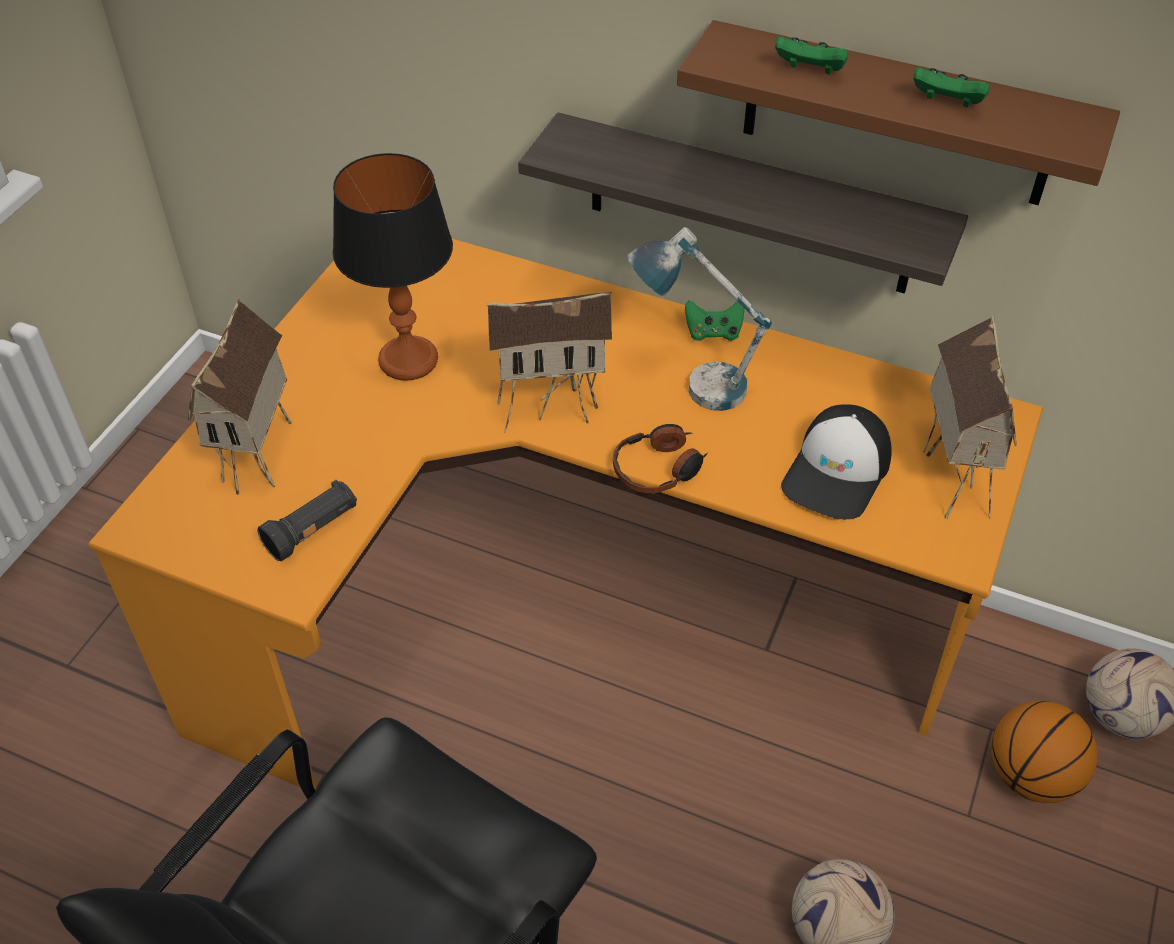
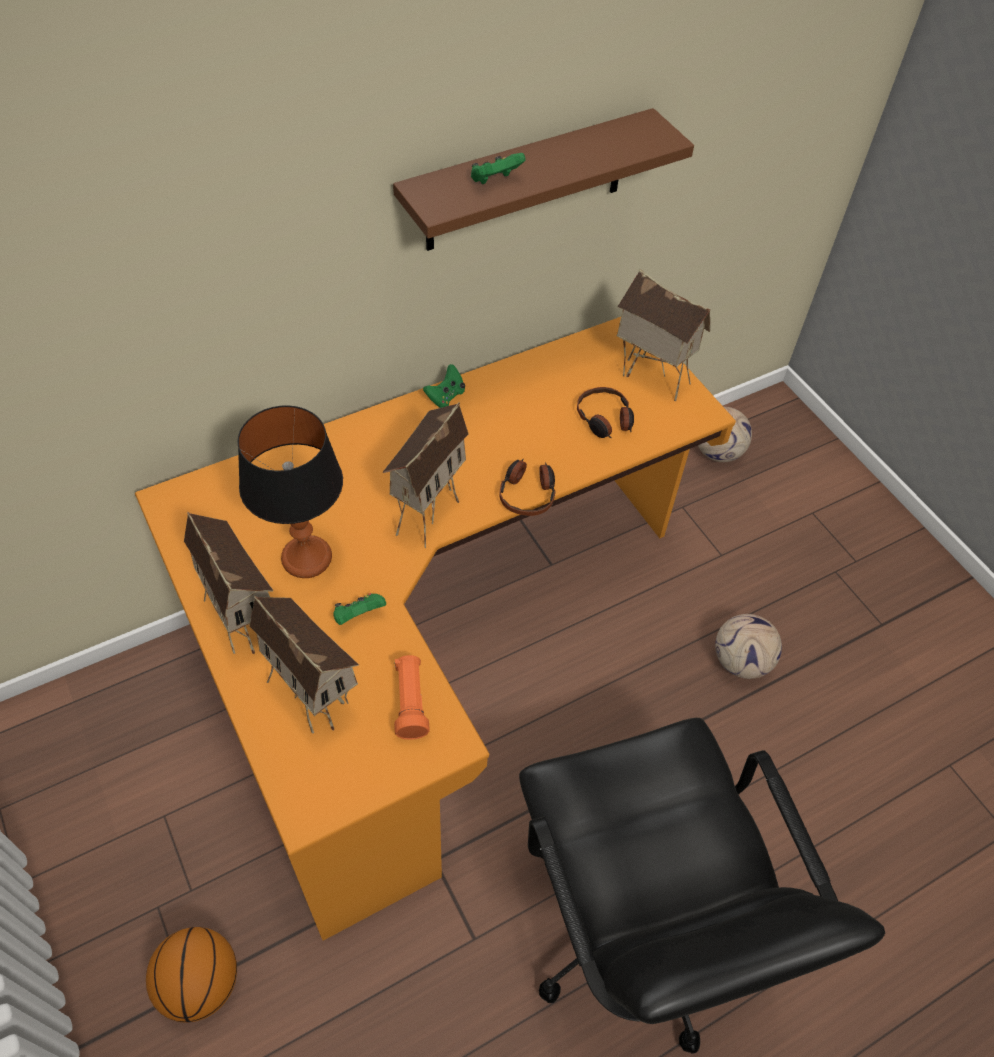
camera: 55 degrees left, 5 degrees up
(301, 364) = (244, 620): none -> toy house
(313, 531) = (410, 702): black flashlight -> orange flashlight
(691, 384) = (476, 434): table lamp -> none
(749, 205) = (436, 298): shelf -> none
(837, 472) = (605, 419): cap -> headphones
(947, 104) = (583, 155): green game controller -> green game controller (359, 616)
(1031, 776) = (720, 512): basketball -> basketball (201, 983)

